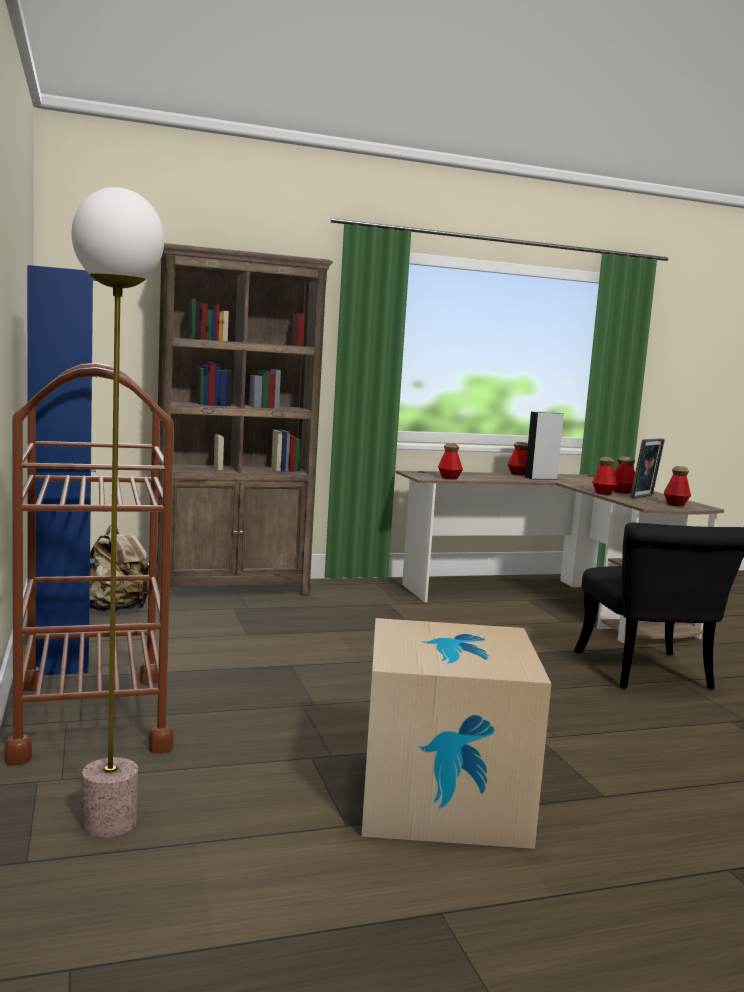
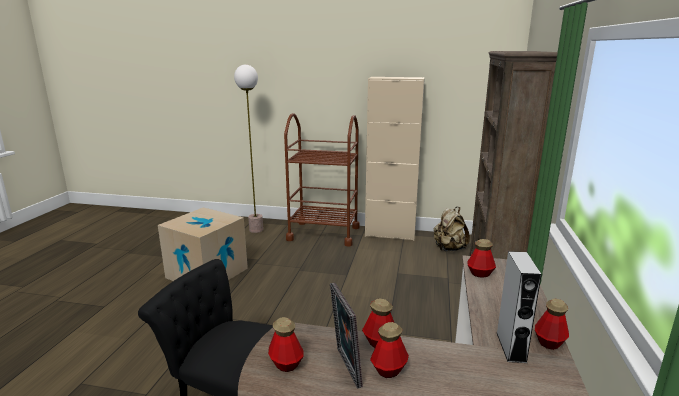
camera: 120 degrees right, 10 degrees up
(60, 653) = (390, 234): blue cabinet -> beige cabinet

